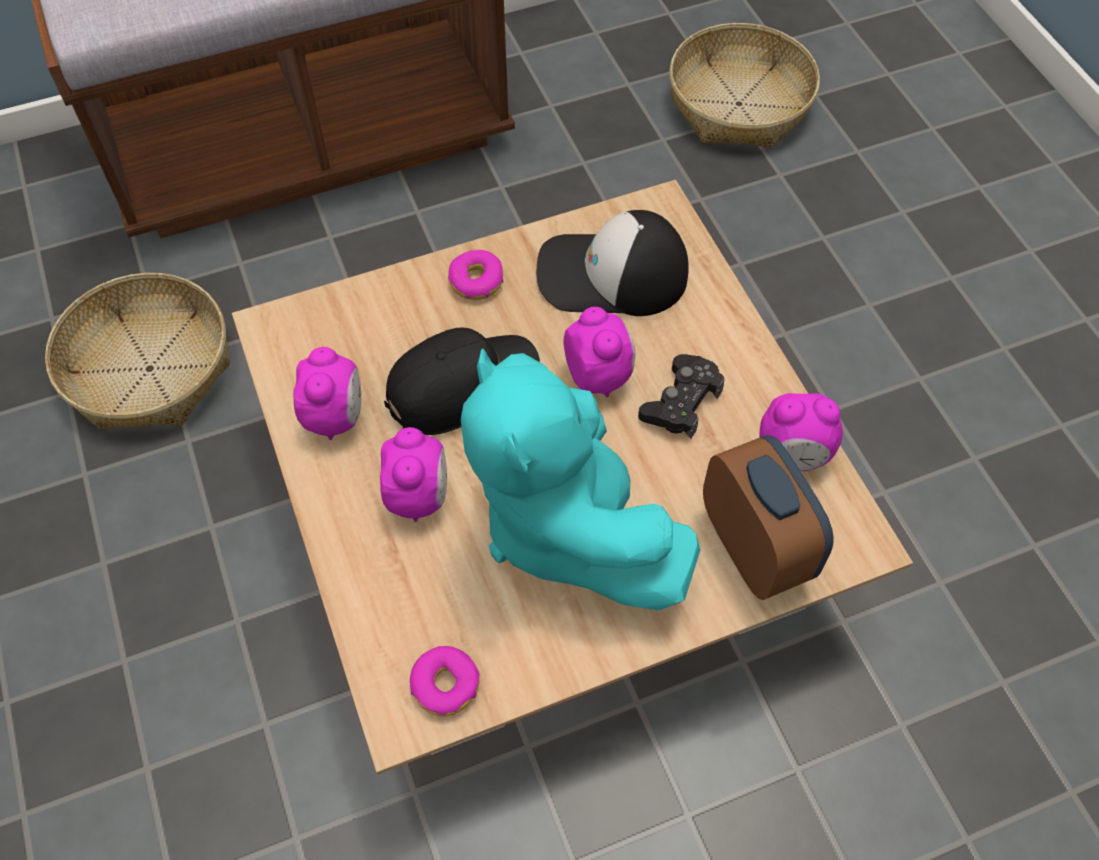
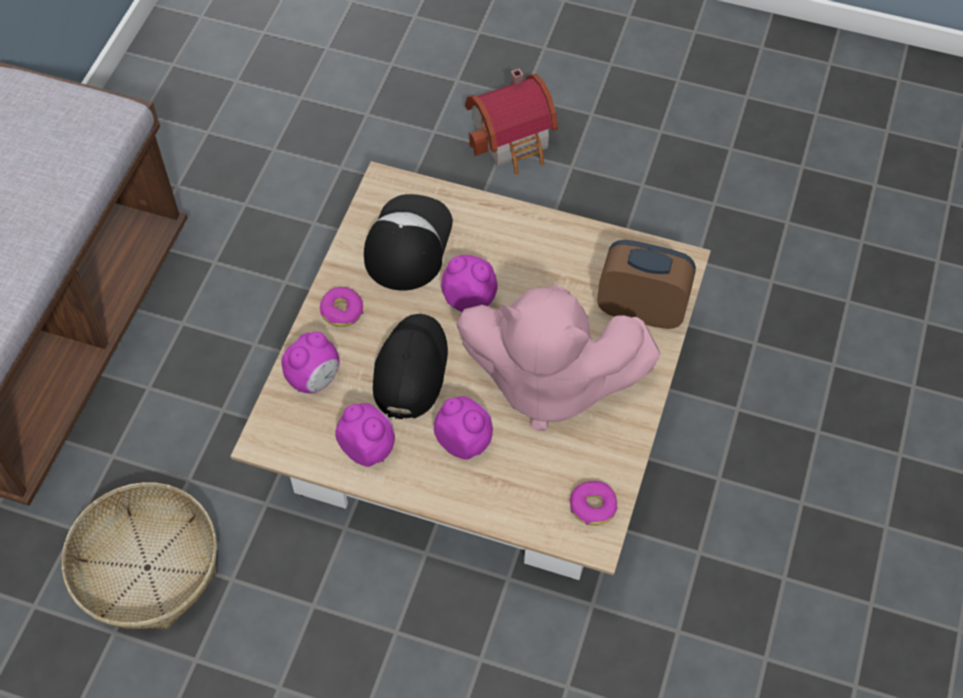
camera: 50 degrees left, 0 degrees up
(567, 522) = (548, 382): turquoise plush toy -> pink plush toy
(611, 275) = (407, 243): cap -> cap turned 150 degrees clockwise
(681, 402) = (525, 274): black game controller -> none
(739, 104) = (291, 90): basket -> none
(793, 454) = (604, 250): alarm clock -> alarm clock (314, 379)
(891, 307) = (514, 140): none -> toy house

